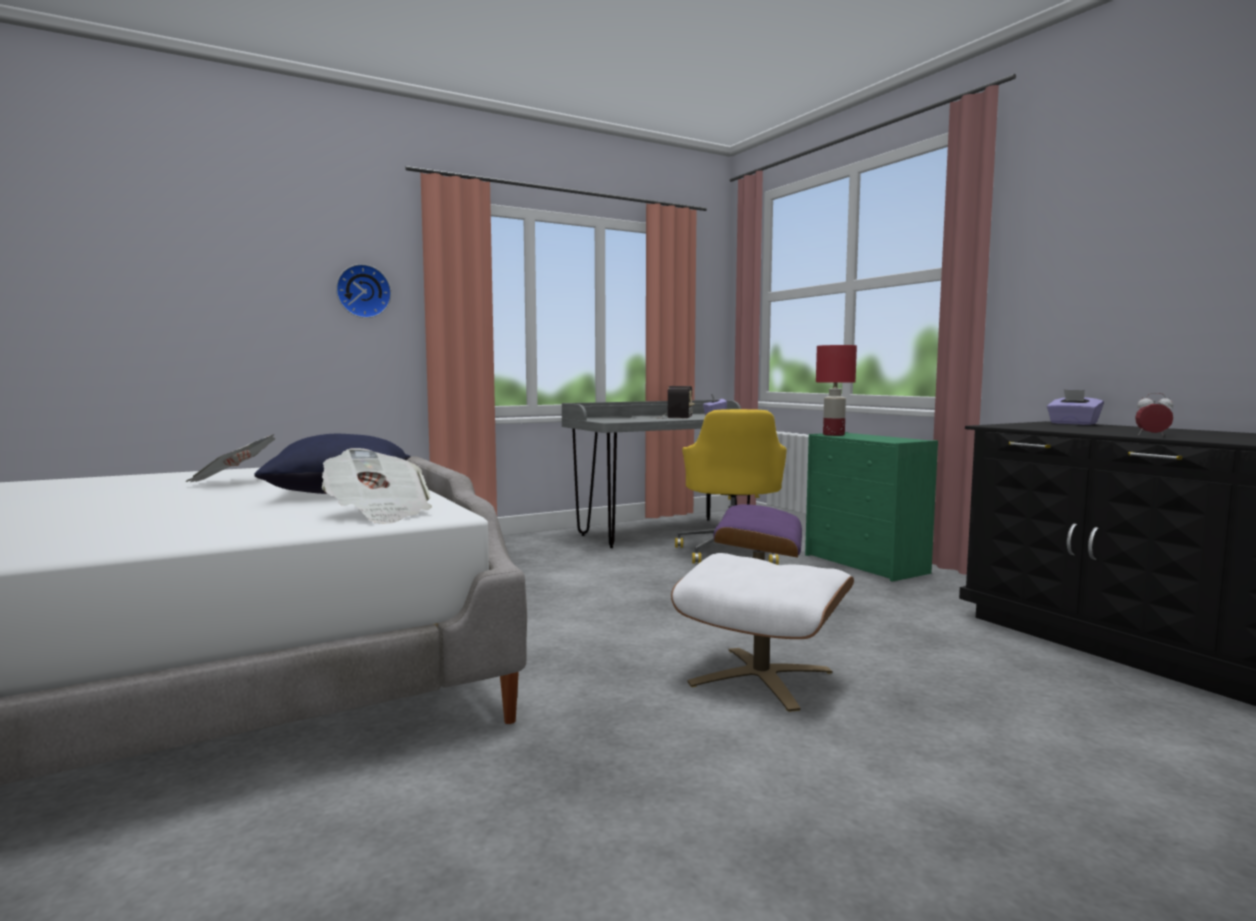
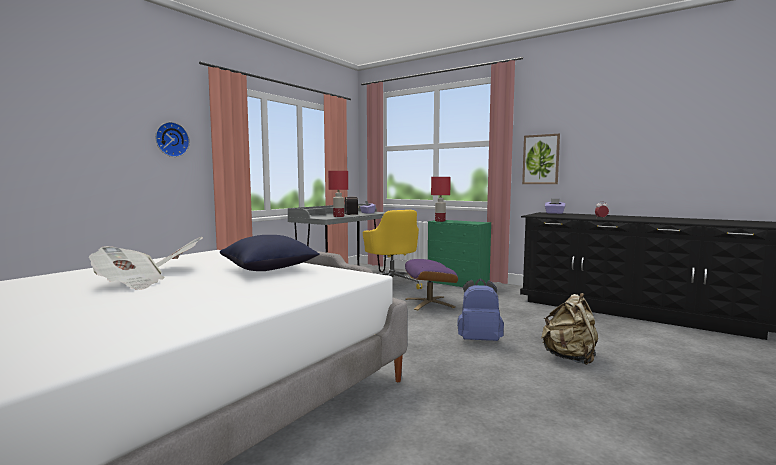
camera: 25 degrees left, 0 degrees up
(378, 514) = (333, 279): newspaper -> newspaper (129, 284)
(640, 420) = (338, 216): none -> red table lamp
(761, 677) = (479, 340): white ottoman -> blue backpack
(918, 753) = (570, 358): none -> beige backpack
(1055, 302) = (541, 159): none -> picture

